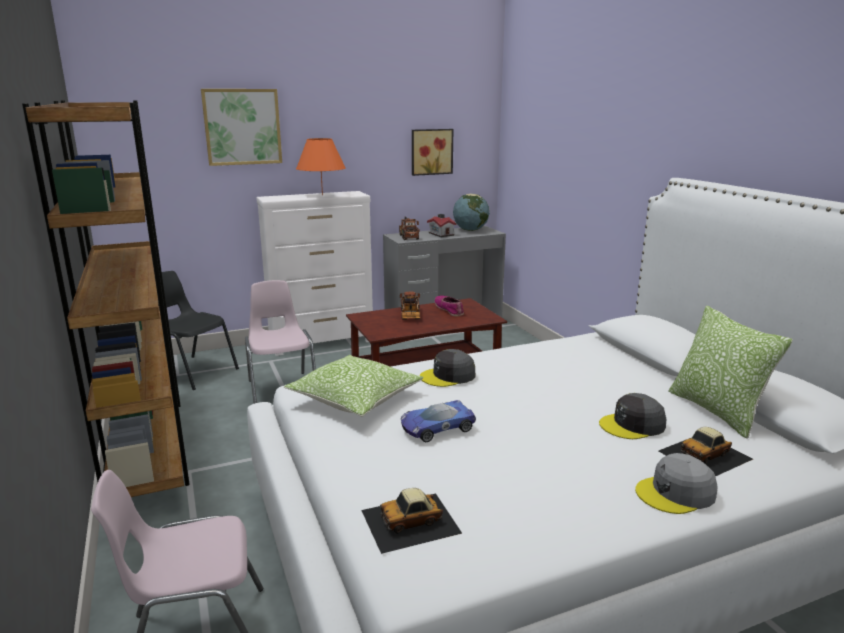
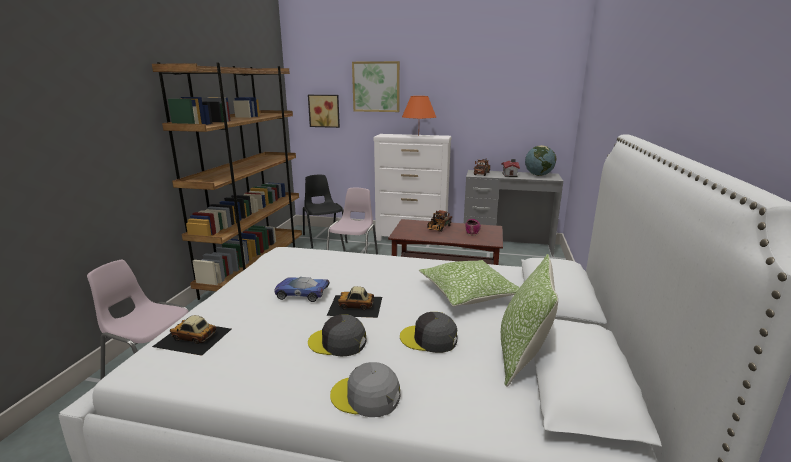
camera: 35 degrees right, 0 degrees up
(355, 399) = (292, 263): pillow -> pillow (468, 293)
(431, 151) = (514, 110): picture -> picture (324, 111)
(448, 376) = (366, 266): grey cap -> grey cap (338, 342)
(705, 455) = (444, 382): toy car -> toy car (355, 306)

